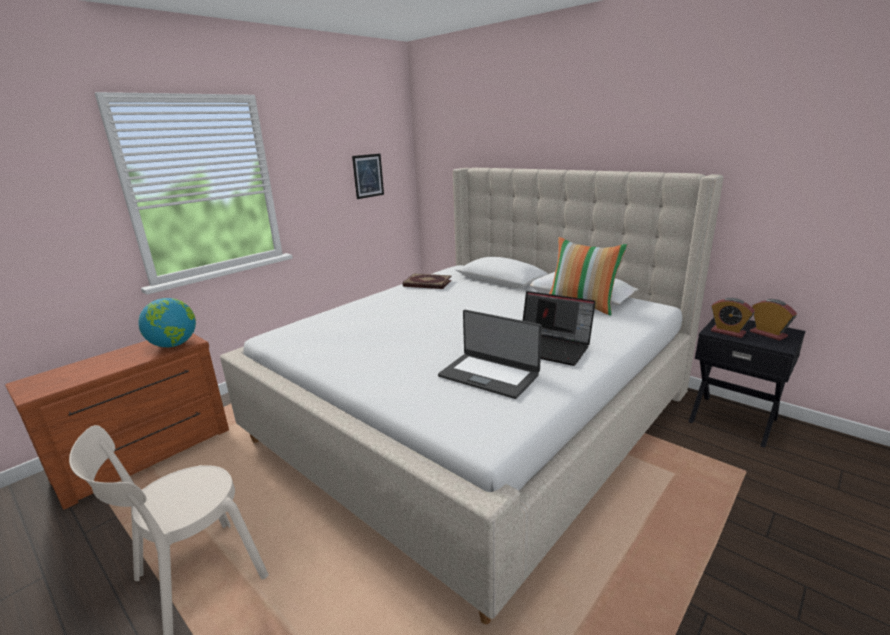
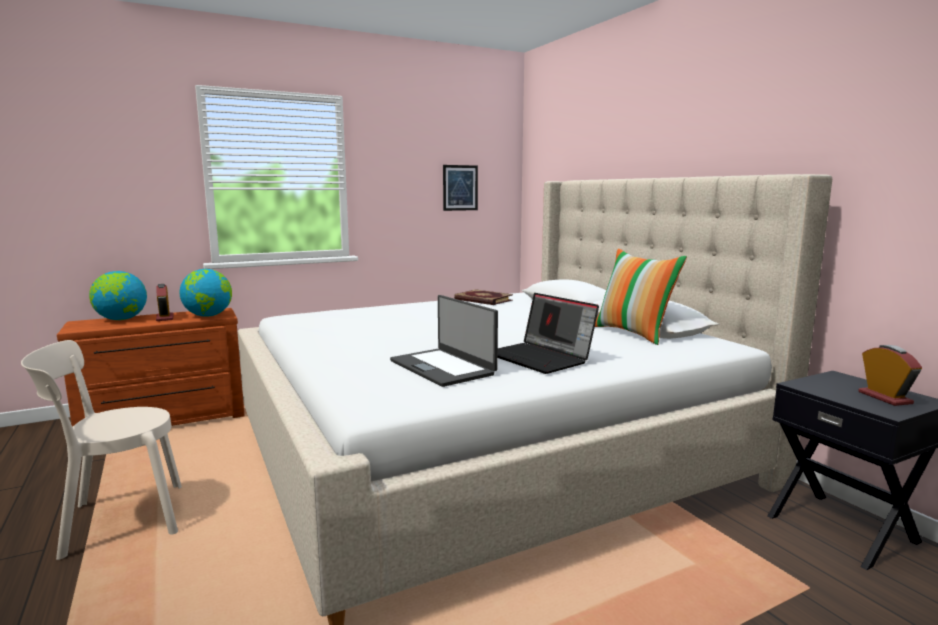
camera: 20 degrees right, 10 degrees down
(75, 368) = (121, 319): none -> globe
(728, 332) = (822, 387): alarm clock -> alarm clock (165, 318)

